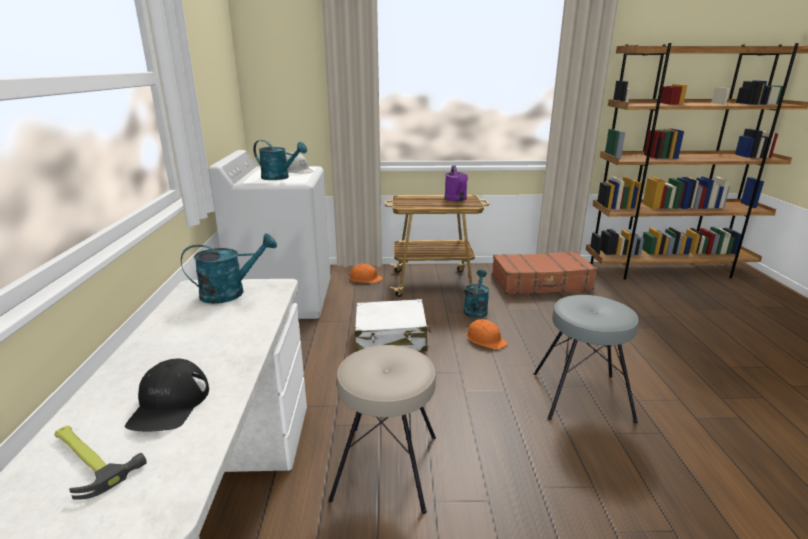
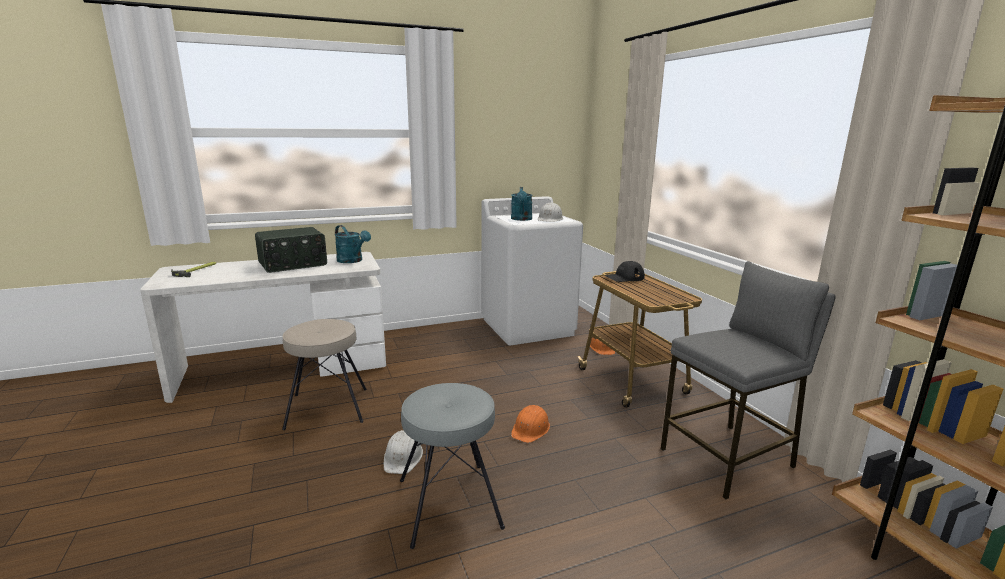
camera: 70 degrees right, 5 degrees down
(169, 404) = (231, 272): black cap -> black cap (624, 277)
(191, 338) = (293, 264): none -> radio
(391, 339) = (497, 380): white suitcase -> none
(456, 199) = (665, 293): purple watering can -> none
(476, 309) = (594, 415): turquoise watering can -> none
(512, 414) = (403, 457): none -> white hard hat
(541, 283) = (728, 458): brown suitcase -> grey stool

